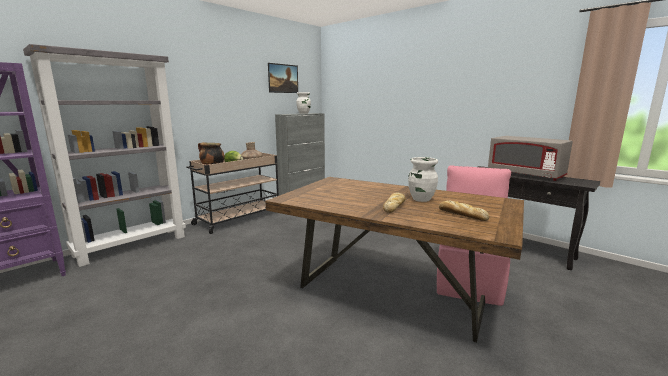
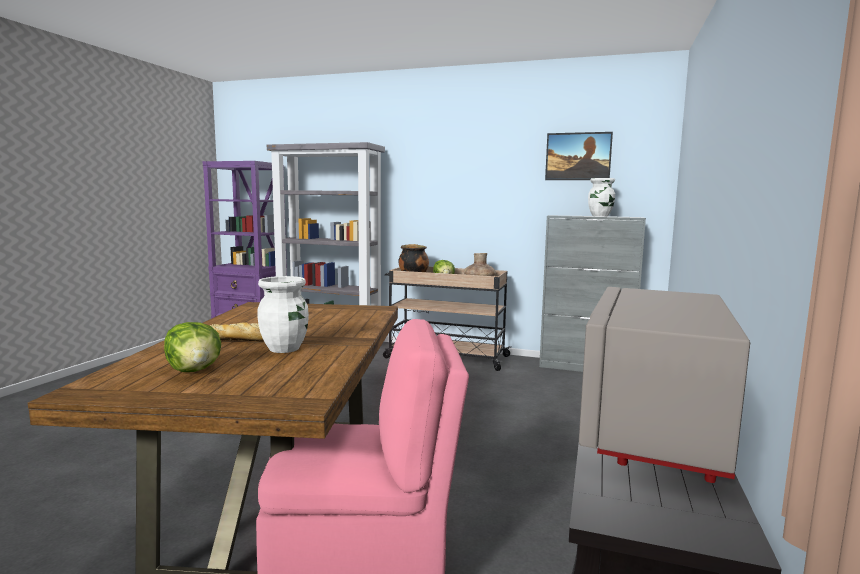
camera: 65 degrees right, 5 degrees down
(461, 214) = (195, 370): bread -> lettuce

